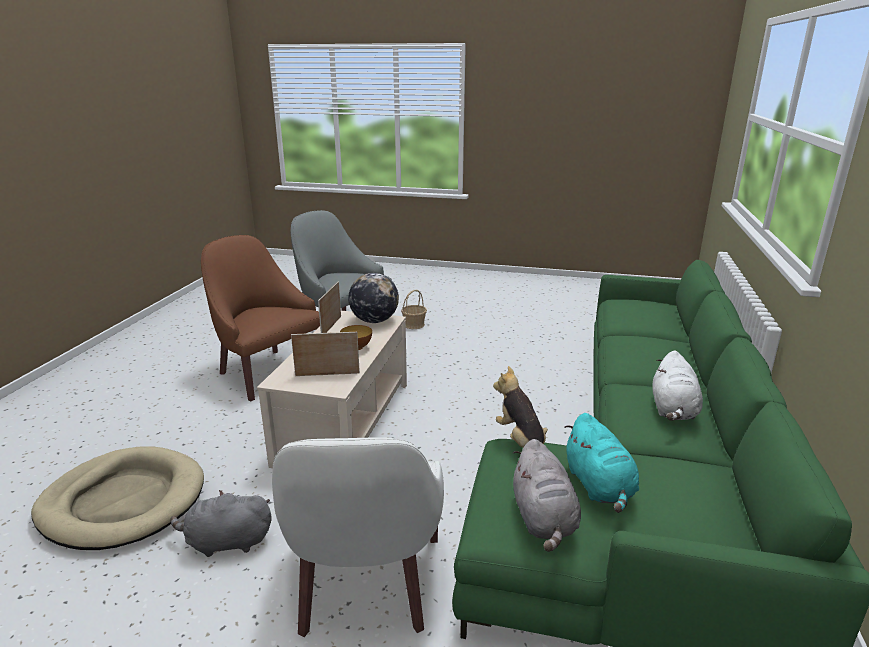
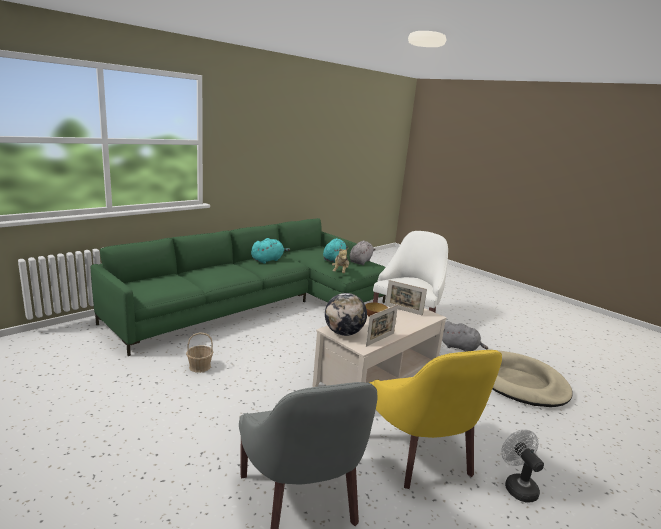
camera: 150 degrees left, 5 degrees down
(180, 378) = (517, 486): none -> white fan
(268, 371) = (421, 455): brown armchair -> yellow armchair
(414, 325) = (216, 460): basket -> basket (199, 366)
(673, 410) = (268, 260): white plush toy -> turquoise plush toy

